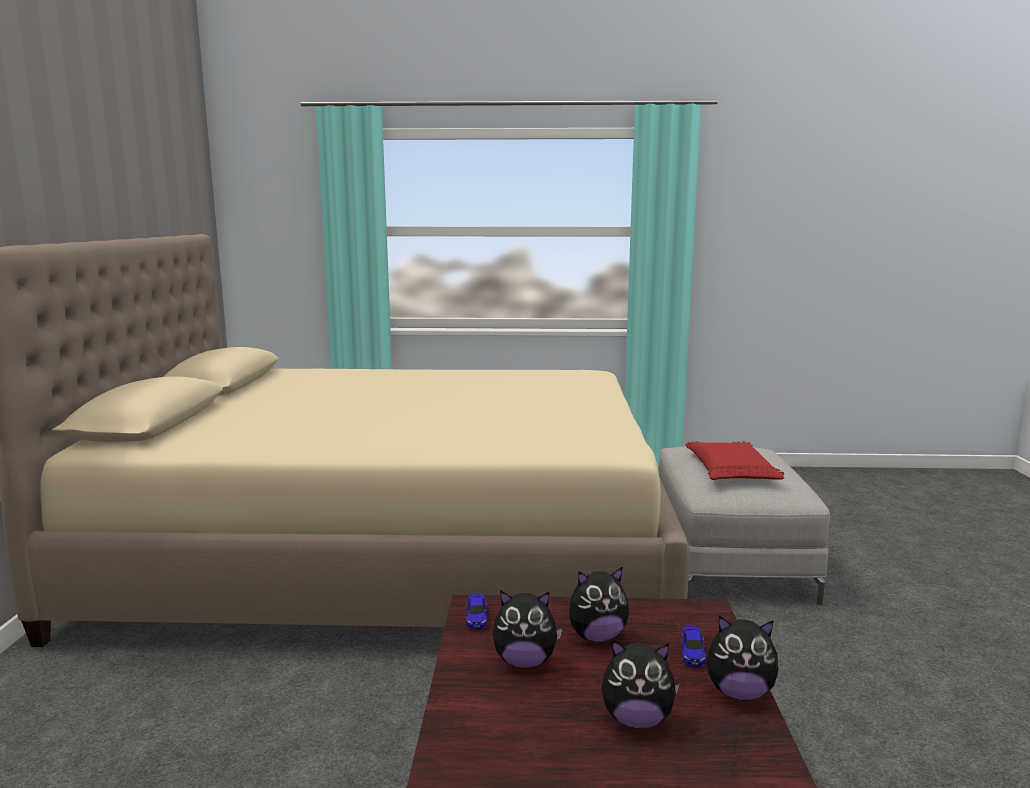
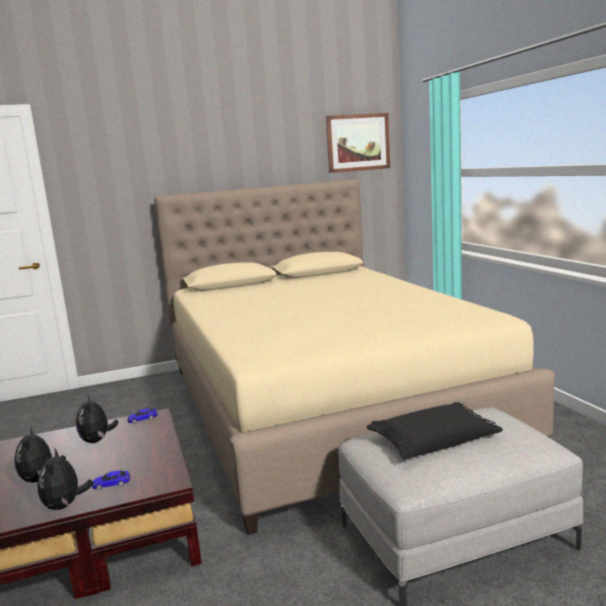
camera: 70 degrees right, 0 degrees up
(181, 177) = (357, 142): none -> picture
(596, 636) = (127, 453): plush toy -> none
(731, 469) = (433, 437): red pillow -> black pillow

